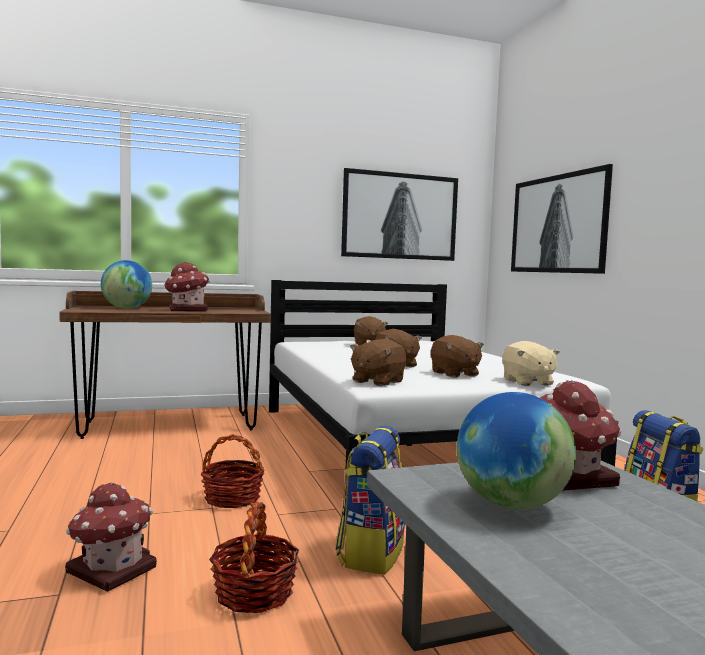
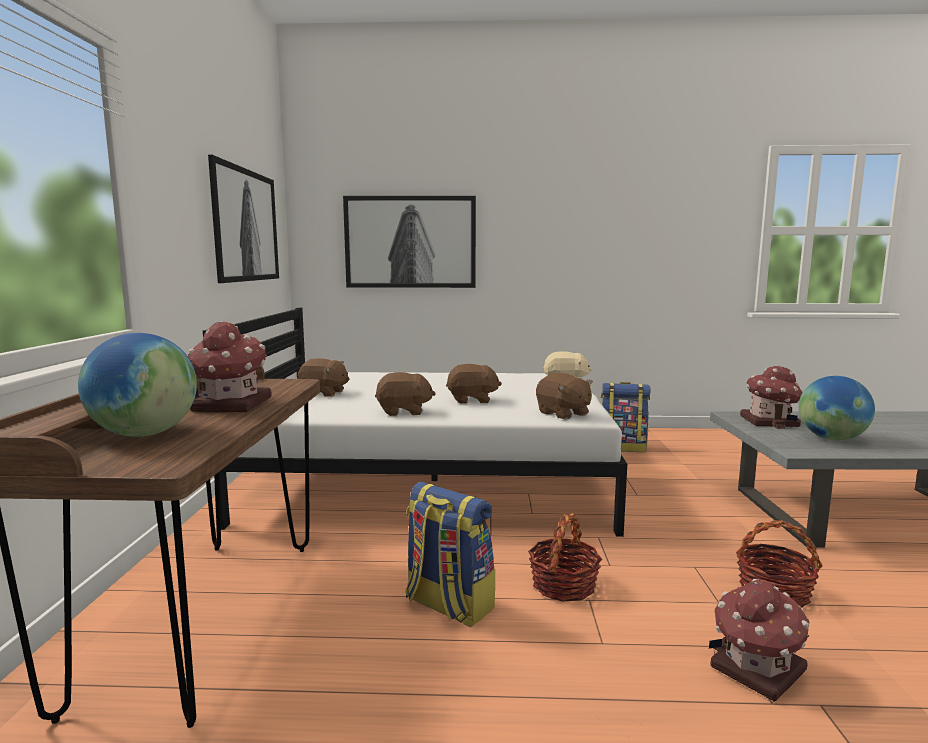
camera: 70 degrees left, 5 degrees up
(371, 552) = (688, 537): backpack -> backpack (447, 605)
(454, 374) = (525, 392): brown plush toy -> brown plush toy (404, 412)

